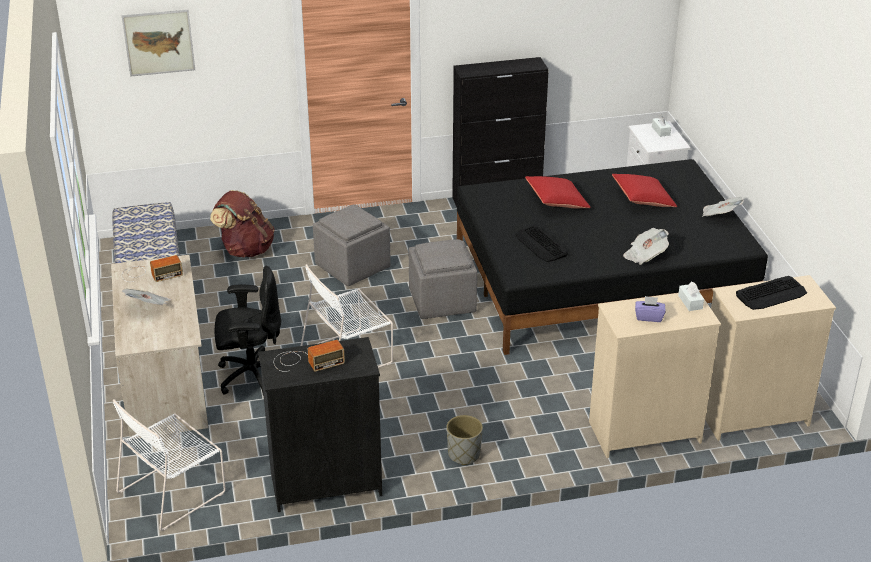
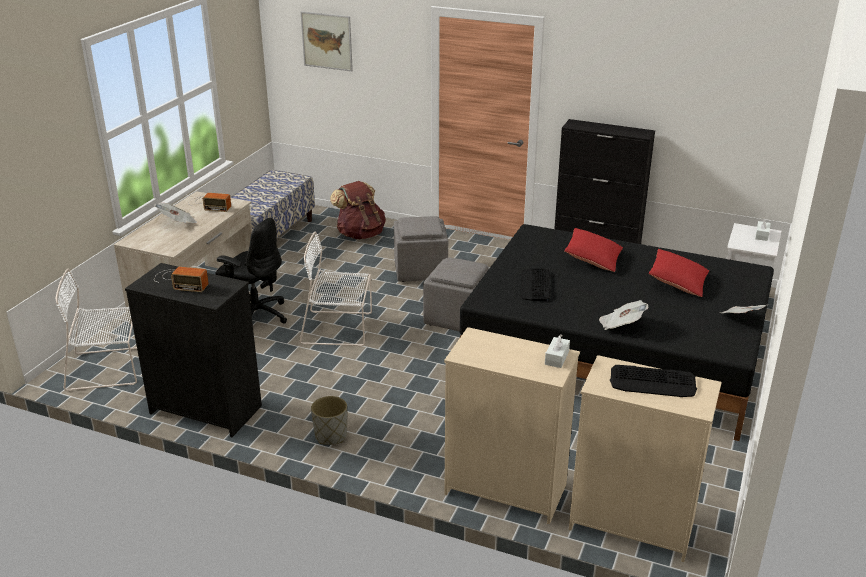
camera: 35 degrees right, 5 degrees down
(649, 317) = (498, 355): purple tissue box -> none

